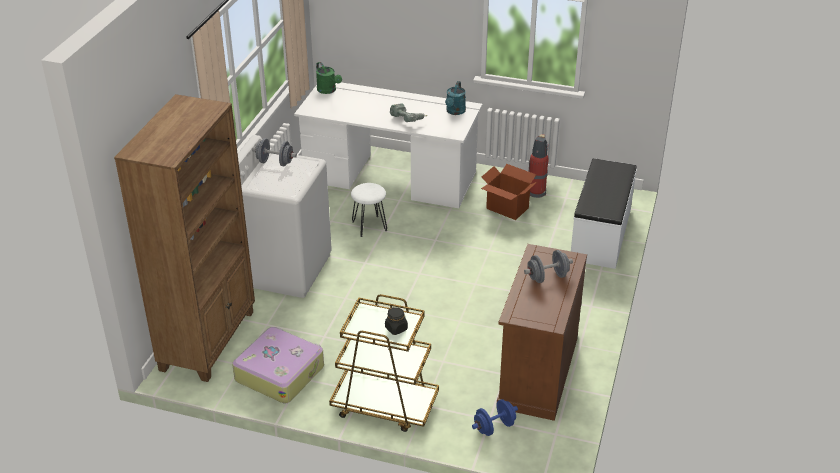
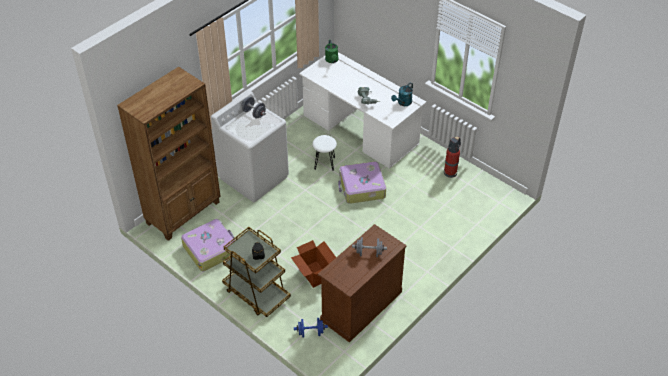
camera: 25 degrees right, 10 degrees up
(438, 239) = (361, 188): none -> suitcase
(507, 208) = (422, 179): cardboard box -> cardboard box (314, 274)
(601, 234) = (472, 220): white bench -> none

